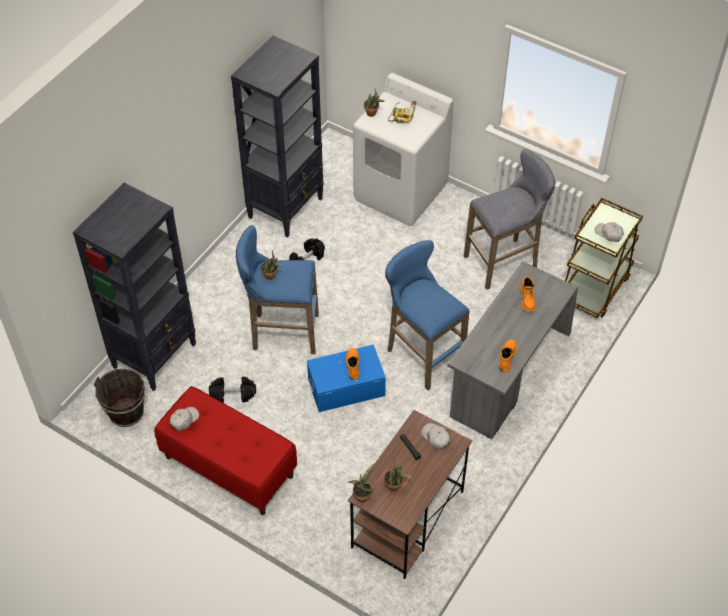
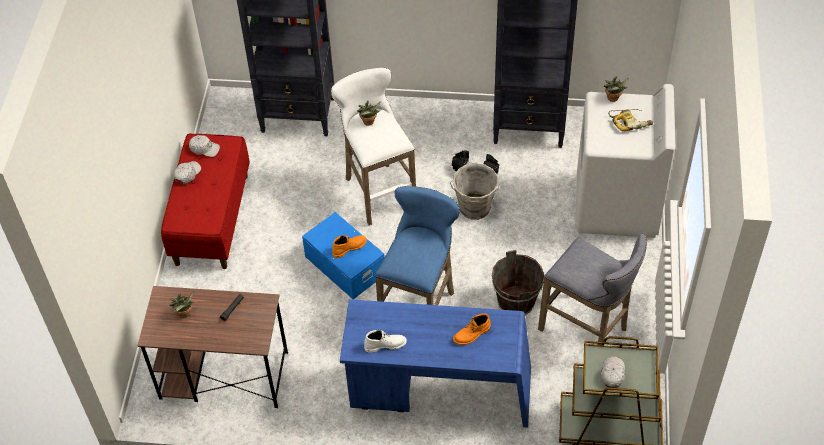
camera: 65 degrees right, 0 degrees up
(126, 412) = (229, 125): brown bucket -> brown bucket (516, 302)
(233, 394) = (289, 187): black dumbbell -> none
(282, 333) = (378, 190): blue stool -> white stool
(345, 278) = (474, 208): none -> grey bucket
(362, 495) = (163, 294): potted plant -> none
(435, 438) = (255, 324): white cap -> white cap (187, 174)
(506, 357) = (385, 344): orange boot -> white boot
(508, 374) = (439, 391): grey desk -> blue desk

